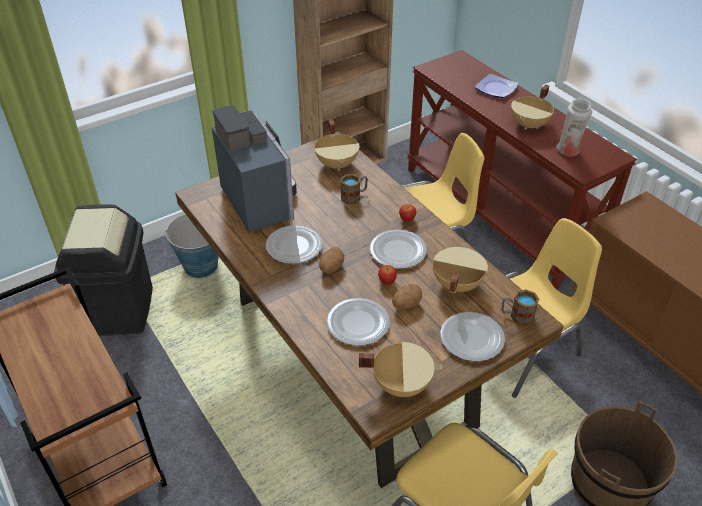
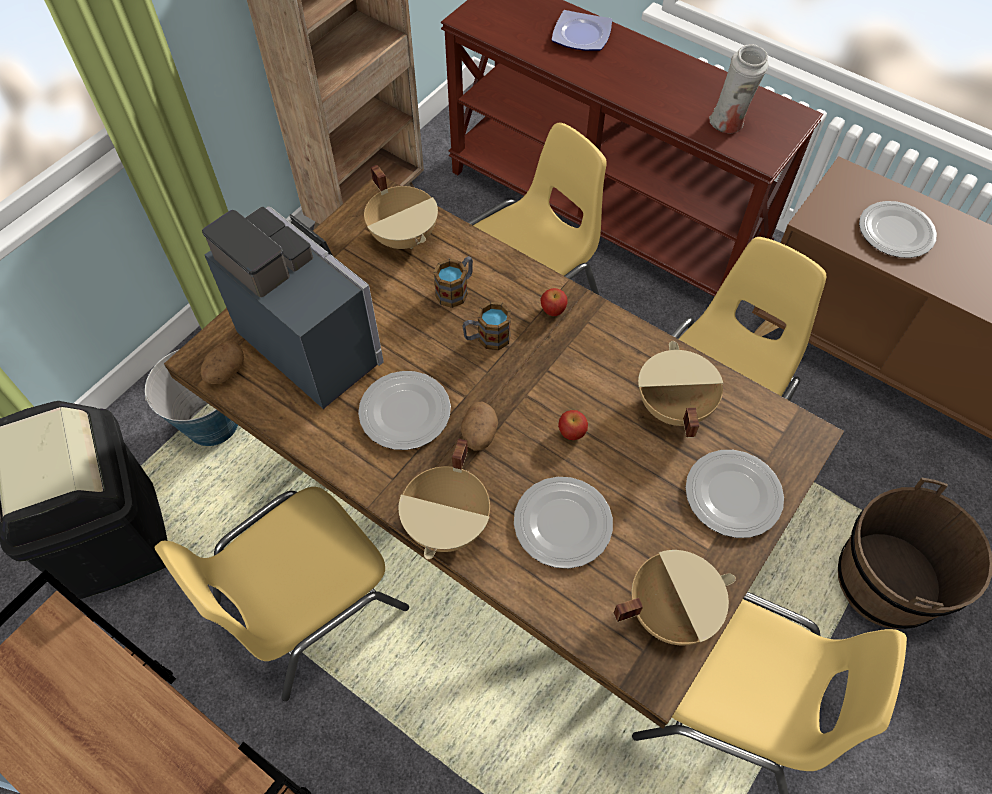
camera: 20 degrees left, 15 degrees up
(210, 377) = (306, 604): none -> yellow chair
(398, 251) = (565, 372): plate -> plate (896, 231)
(406, 304) = (617, 466): potato -> potato (225, 372)
(517, 316) = (777, 435): mug -> mug (487, 338)
(530, 125) = (656, 90): beige cooking pot -> beige cooking pot (448, 524)

